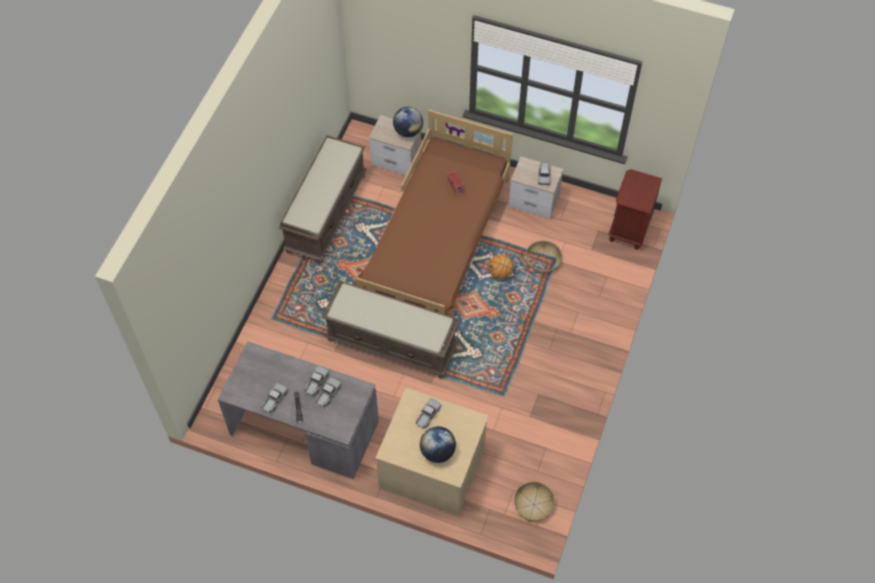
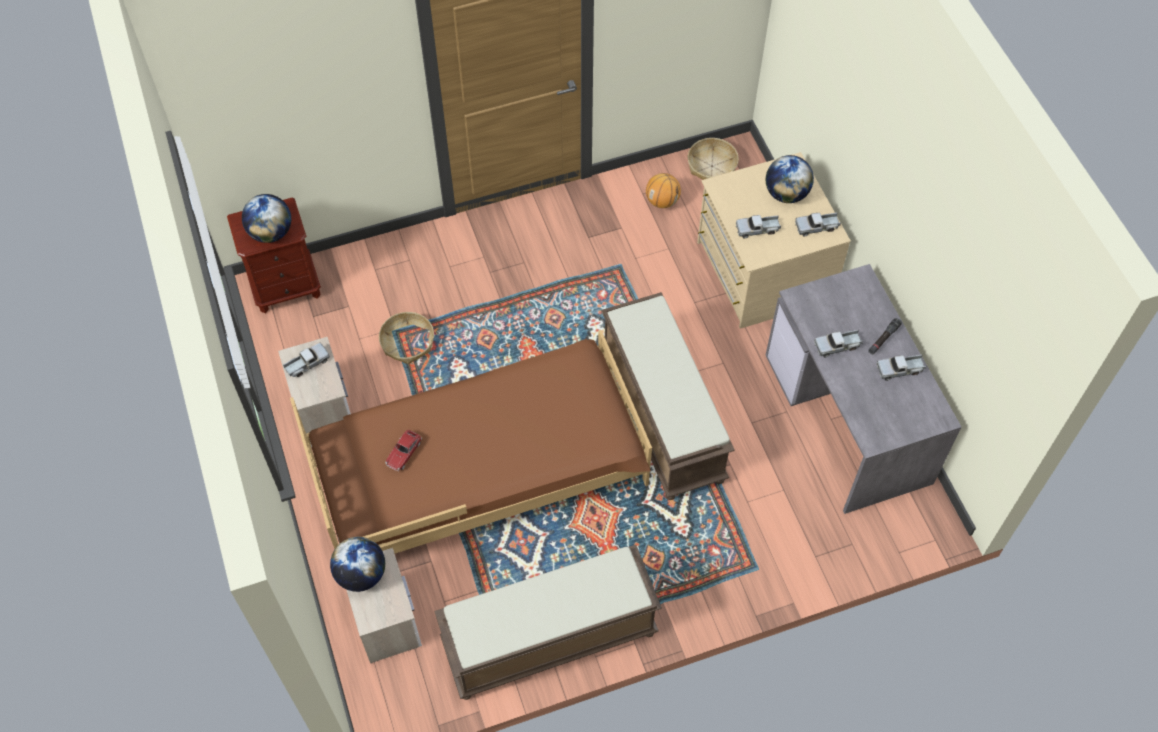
camera: 130 degrees left, 0 degrees up
(328, 394) = (837, 324): toy truck -> toy truck (817, 227)
(500, 273) = (465, 373): basketball -> basketball (662, 201)
(632, 189) = (271, 233): none -> globe

